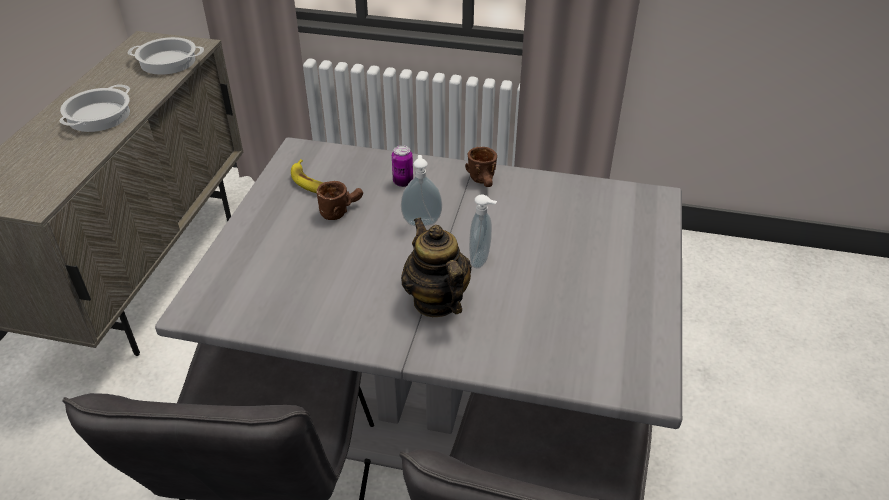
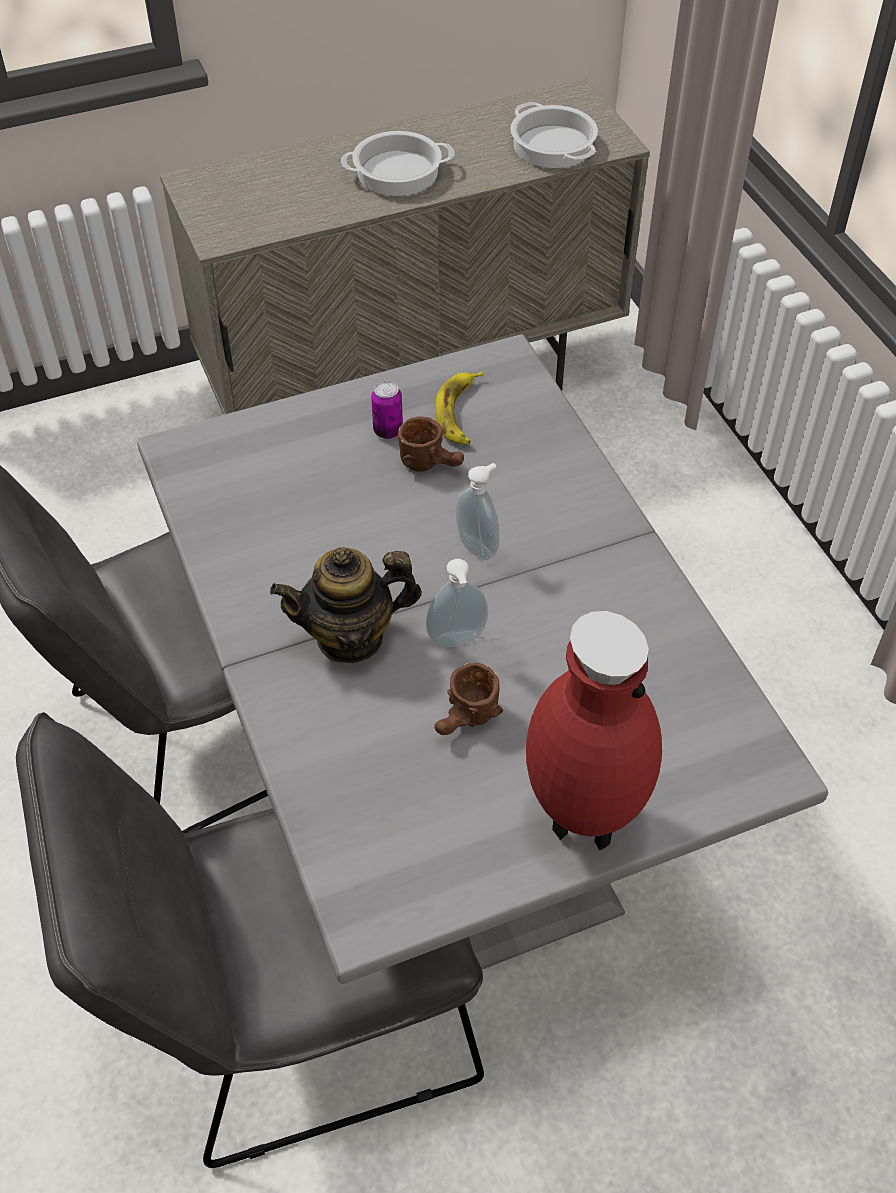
camera: 55 degrees right, 10 degrees up
(403, 182) = (537, 486): can -> can (388, 431)
(436, 301) = (350, 637): teapot -> teapot turned 135 degrees counterclockwise
(485, 182) = (616, 564): brown mug -> brown mug (467, 722)
(642, 273) = (580, 822): none -> red vase

